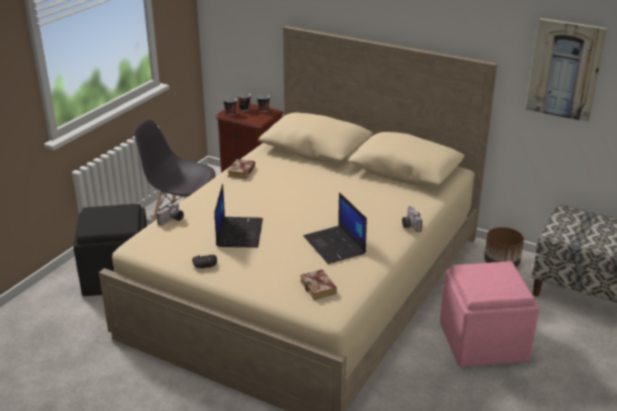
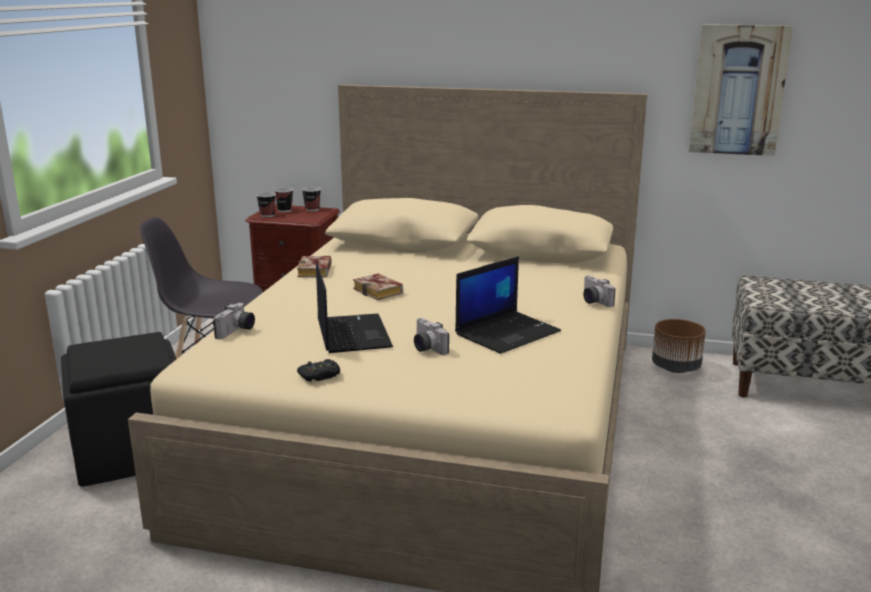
camera: 15 degrees left, 10 degrees down
(277, 251) = (426, 348): none -> camera
(320, 288) = (522, 383): book -> book (380, 292)
(335, 245) = (507, 332): laptop -> laptop turned 90 degrees counterclockwise
(483, 340) = (717, 457): pink ottoman -> none

